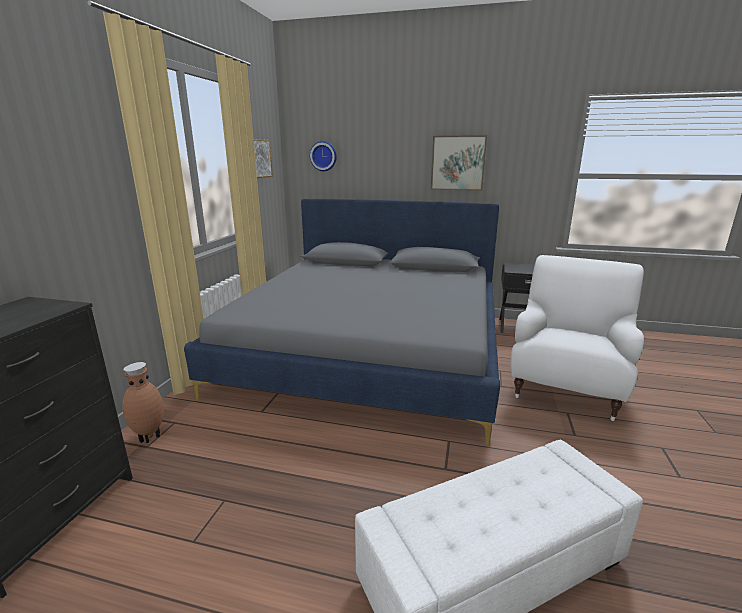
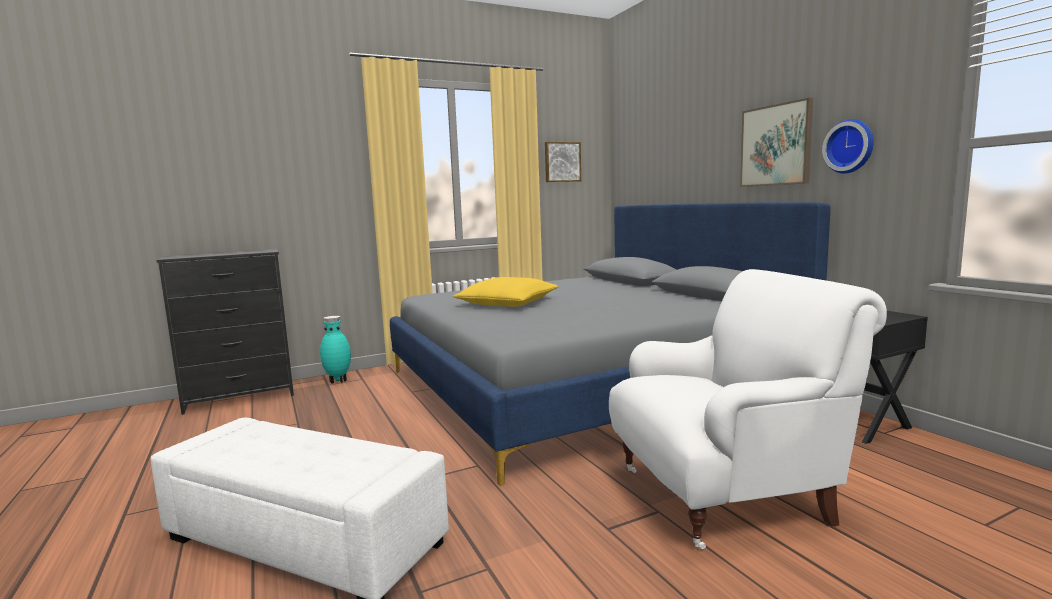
camera: 50 degrees right, 10 degrees down
(149, 437) = (338, 381): brown vase -> turquoise vase
(324, 156) = (641, 155): wall clock -> wall clock (850, 146)
(341, 303) = (507, 303): none -> yellow pillow

